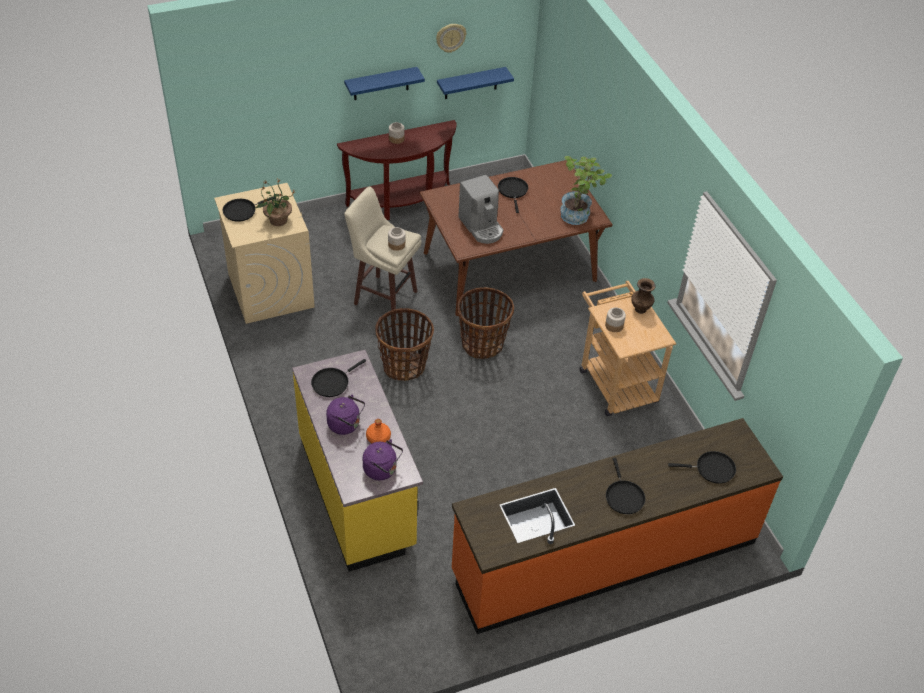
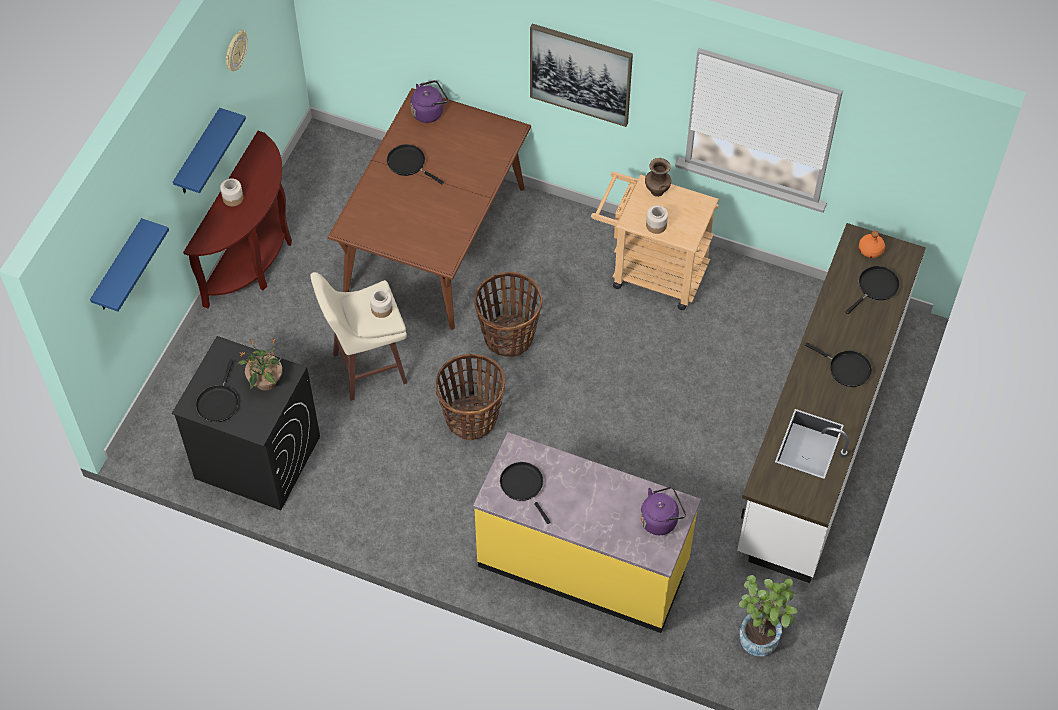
camera: 45 degrees left, 10 degrees up
(270, 290) = (256, 457): beige washing machine -> black washing machine
(332, 382) = (523, 486): black frying pan -> black frying pan turned 150 degrees clockwise
(346, 425) = (584, 511): purple kettle -> purple kettle (429, 111)
(378, 438) = (622, 497): orange bottle -> orange bottle (870, 250)
(471, 83) = (259, 80): blue shelf -> blue shelf (119, 268)
(481, 227) = (430, 224): coffee machine -> none
(579, 214) = (493, 139): potted plant -> potted plant (761, 633)
(604, 557) = (820, 432): orange counter -> white counter
(642, 186) = (580, 74): none -> picture

